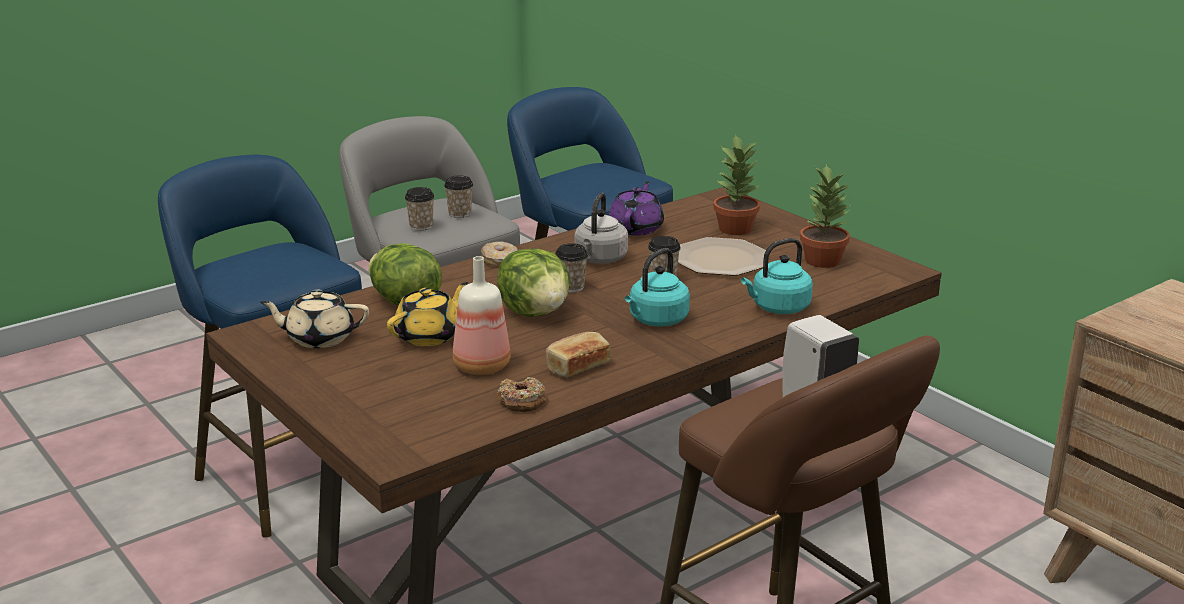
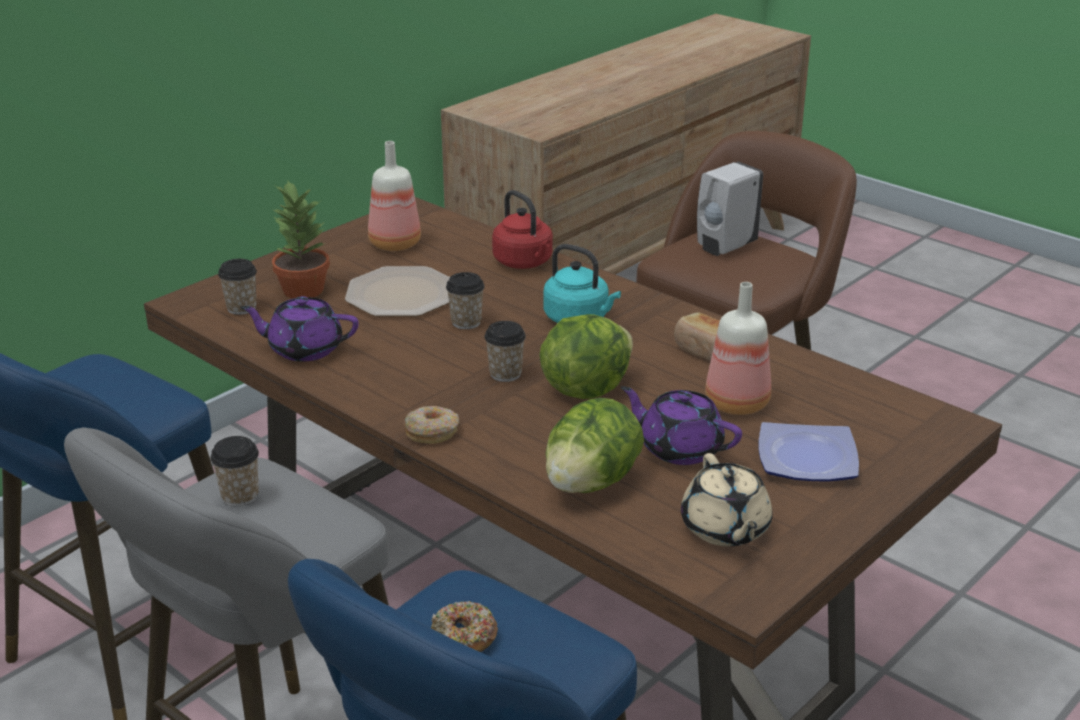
camera: 100 degrees left, 5 degrees up
(386, 381) = (805, 457): none -> plate
(421, 226) = (295, 524): cup -> cup (241, 308)
(429, 336) = (679, 448): yellow teapot -> purple teapot
(522, 402) = (799, 372): donut -> donut (464, 638)
(600, 259) = (415, 364): grey kettle -> none
(778, 308) = (525, 263): turquoise kettle -> red kettle
(822, 260) = (394, 245): potted plant -> bottle

